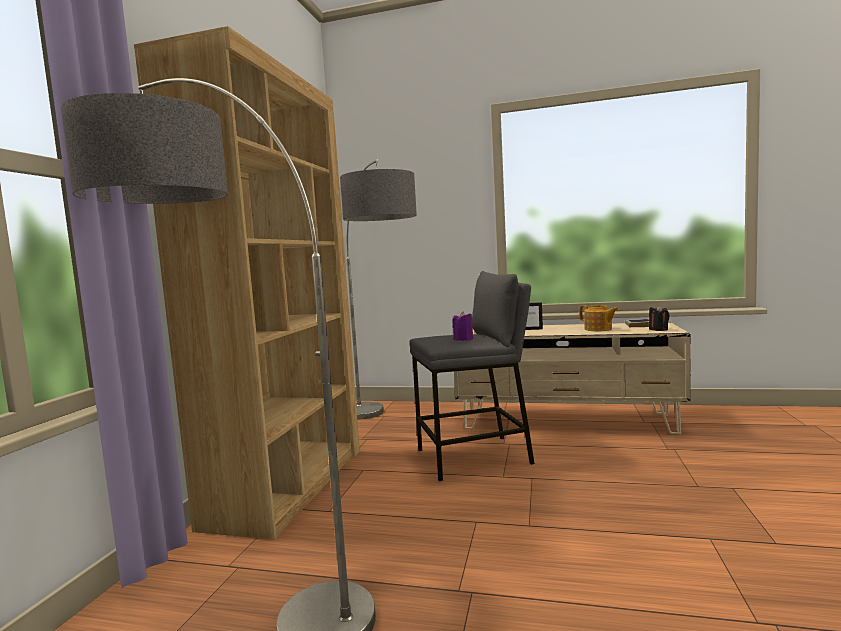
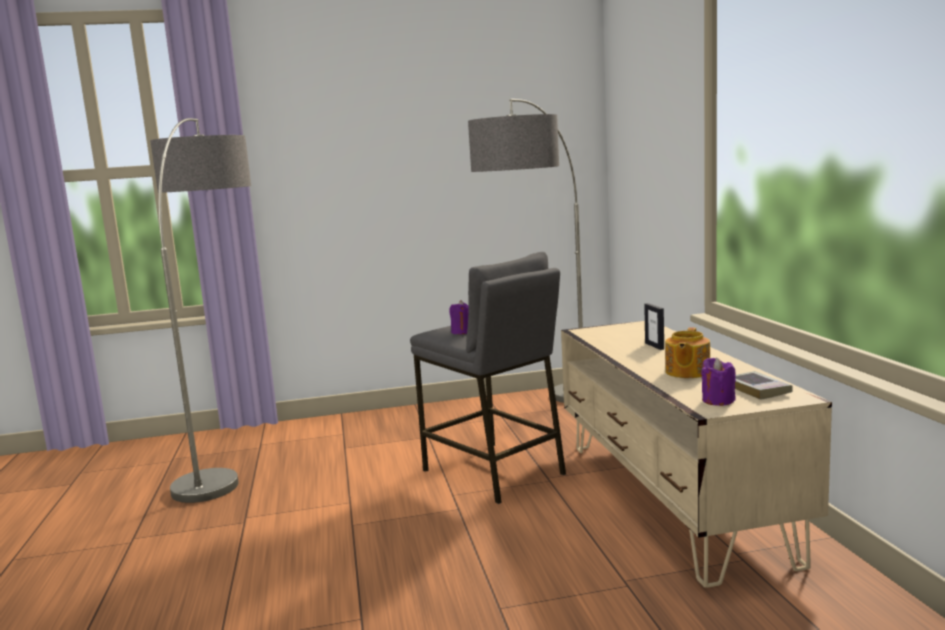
camera: 65 degrees right, 5 degrees up
(289, 485) = (382, 422): brown bookcase -> none
(658, 329) = (717, 400): black candle -> purple candle

